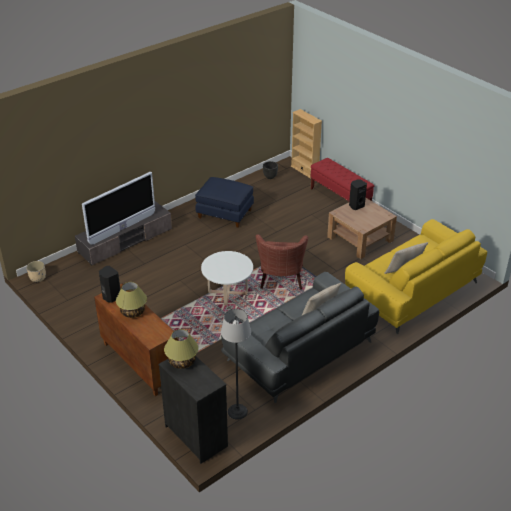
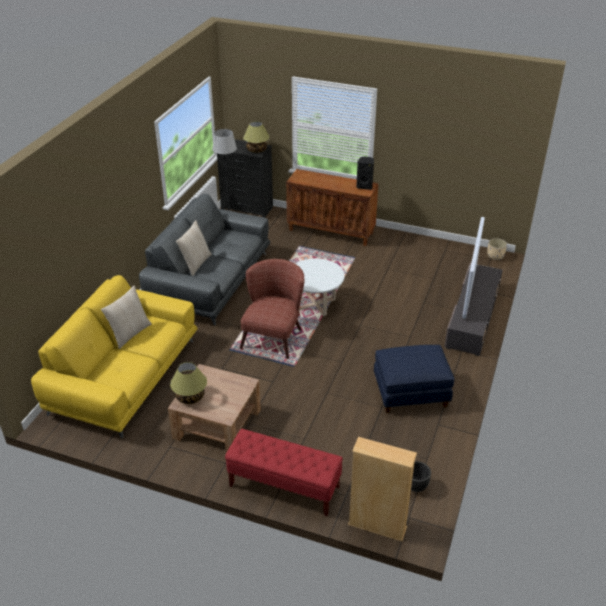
camera: 150 degrees right, 0 degrees up
(132, 312) = (336, 183): table lamp -> table lamp (190, 396)
(280, 280) = (274, 335): brown armchair -> brown armchair turned 45 degrees clockwise
(356, 206) = (229, 403): black speaker -> none

